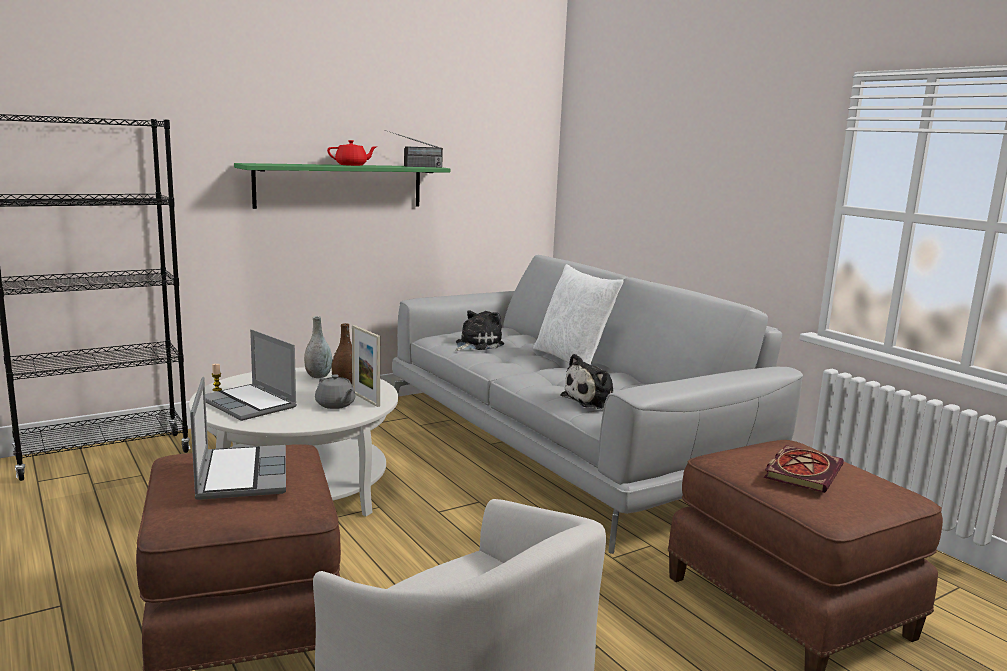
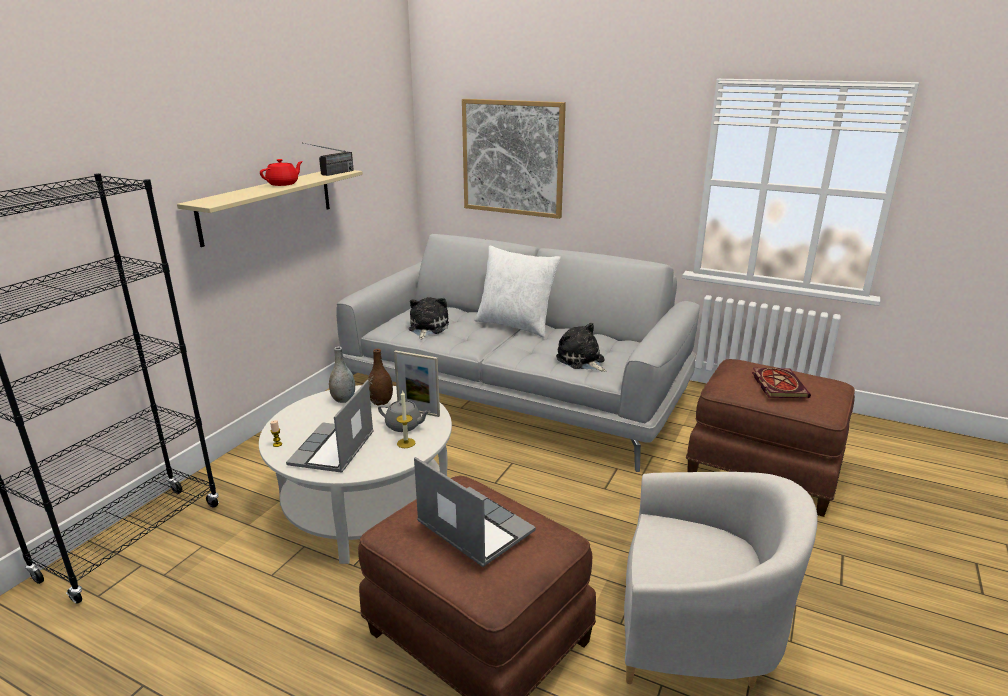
camera: 30 degrees left, 10 degrees up
(250, 404) = (333, 450): laptop -> laptop turned 90 degrees clockwise
(315, 416) = (406, 443): none -> candle
(340, 186) = (268, 205): green shelf -> beige shelf
(593, 400) = (581, 361): plush toy -> plush toy turned 120 degrees clockwise
(639, 177) = (512, 158): none -> picture

